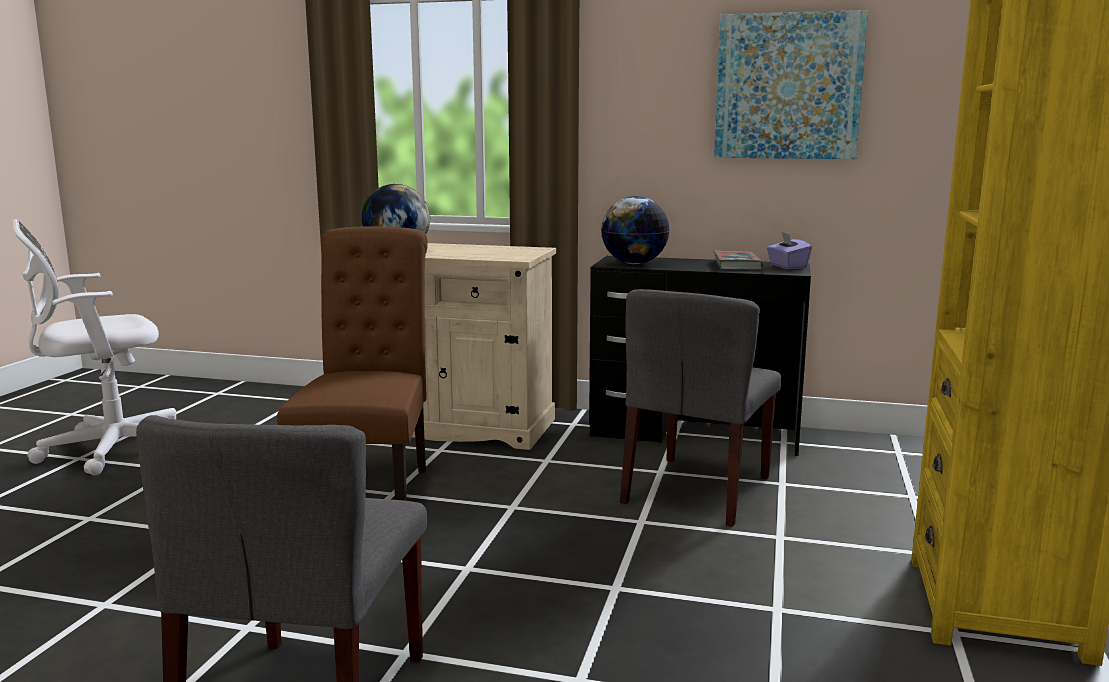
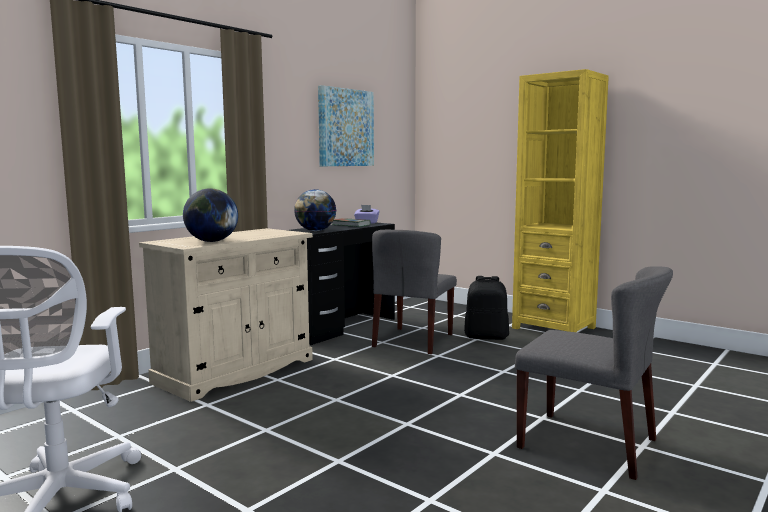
camera: 65 degrees left, 5 degrees down
(370, 492) = (325, 405): brown chair -> none
(697, 490) = (413, 340): grey chair -> grey chair turned 60 degrees clockwise
(807, 544) = (486, 337): none -> black backpack

